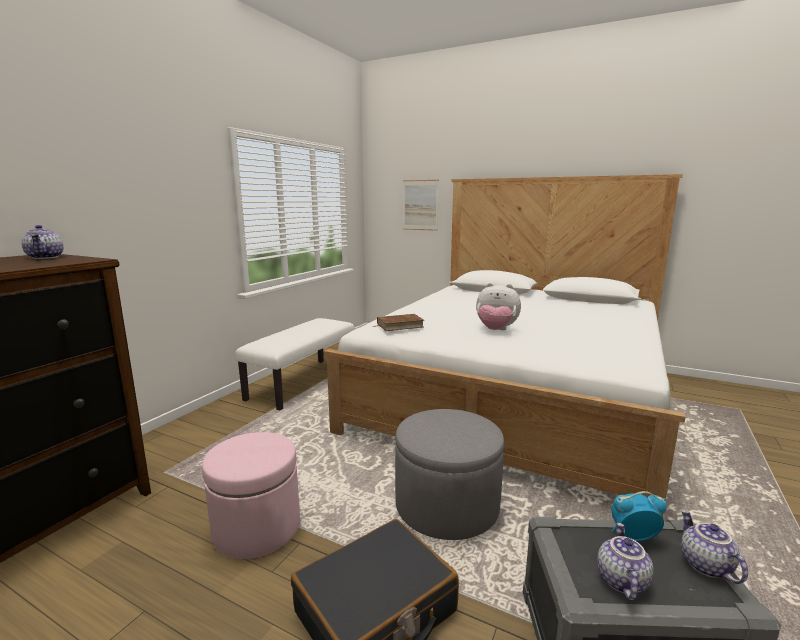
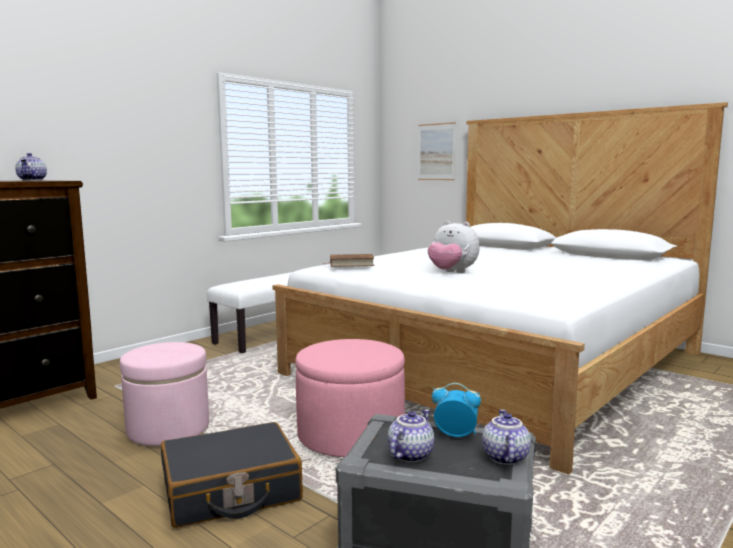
camera: 15 degrees right, 5 degrees down
(447, 506) = (351, 435): grey ottoman -> pink ottoman

